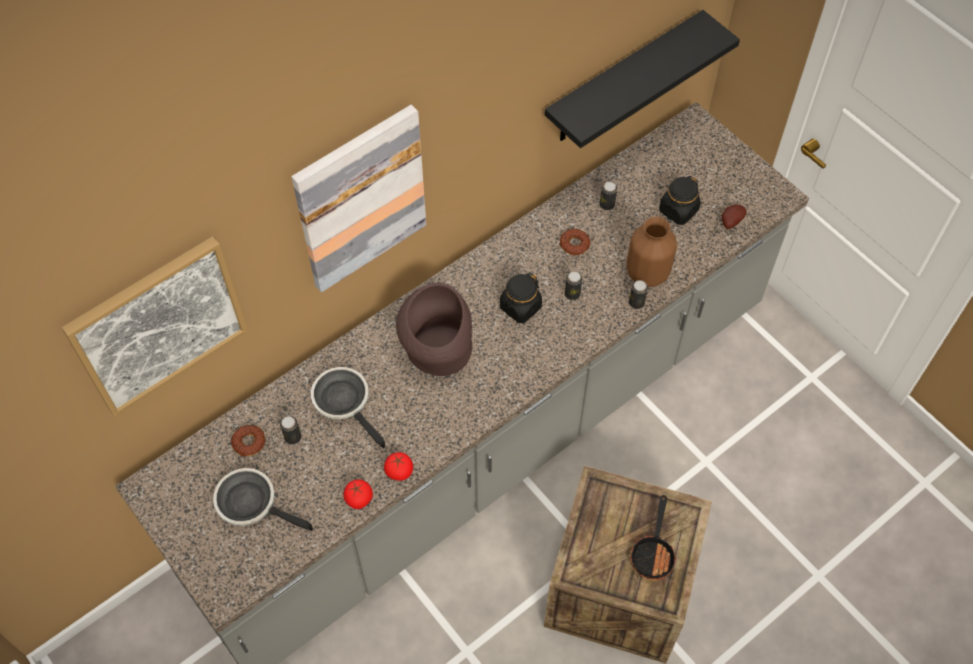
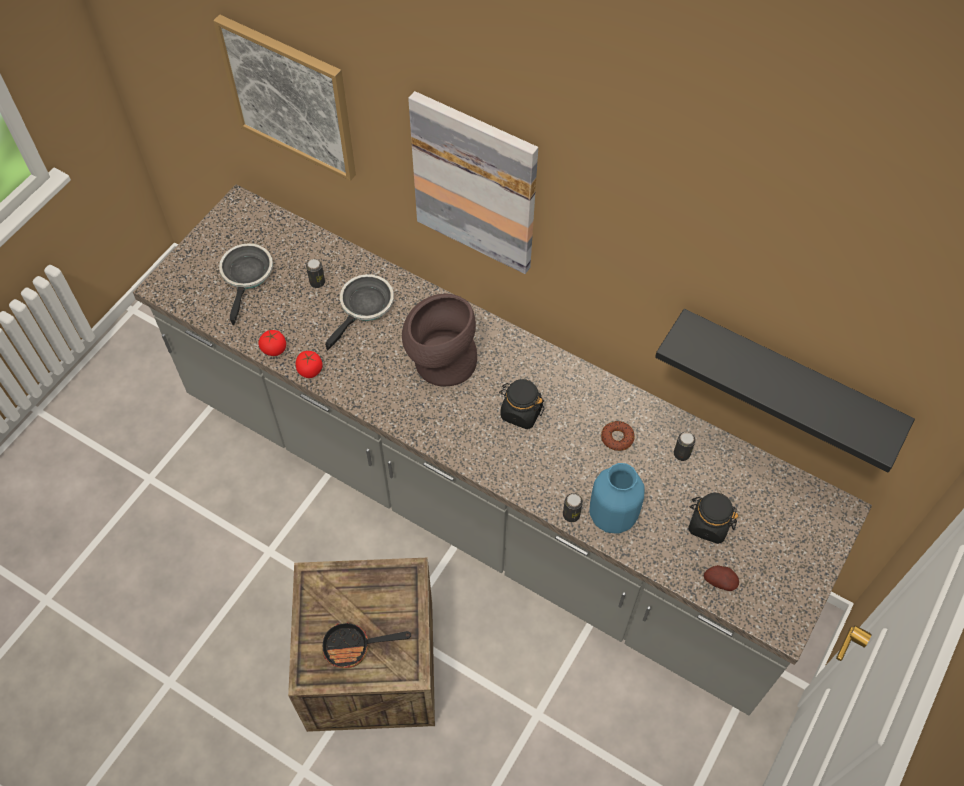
camera: 70 degrees right, 0 degrees up
(249, 442) = (302, 254): donut -> none
(572, 294) = (556, 453): can -> none
(647, 272) = (613, 515): brown vase -> blue vase

